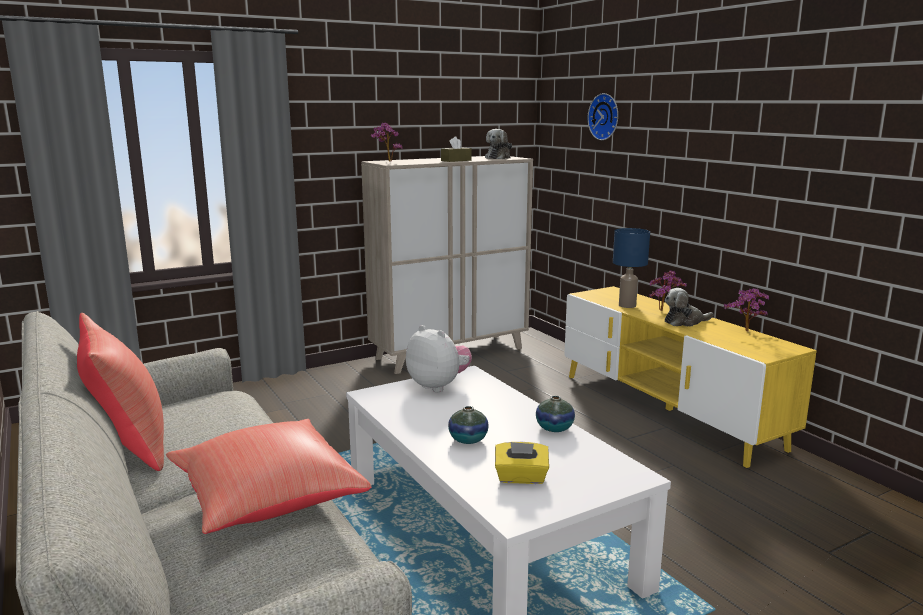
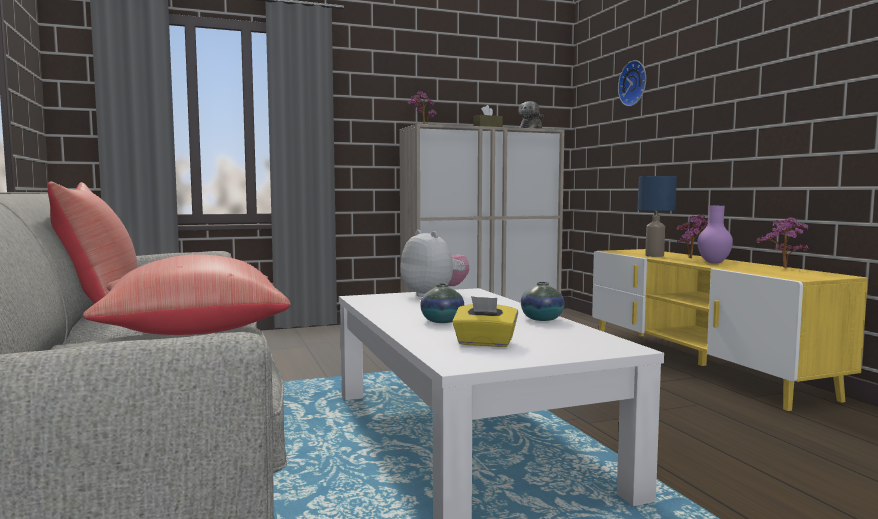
camera: 10 degrees right, 10 degrees down
(685, 322) = (714, 263): plush toy -> purple vase

